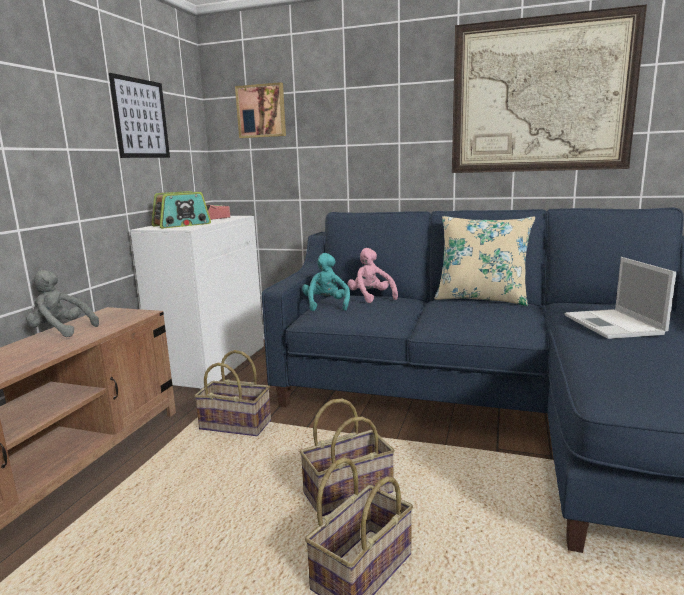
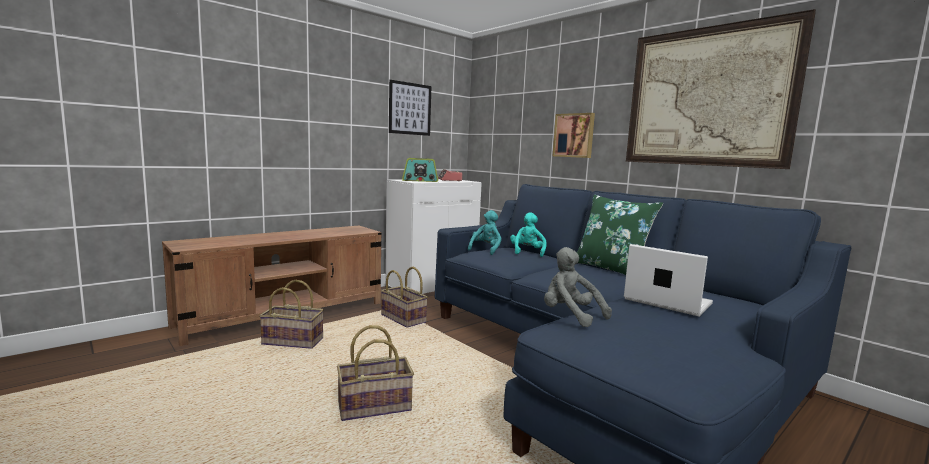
camera: 30 degrees right, 5 degrees down
(60, 331) = (317, 230): grey plush toy -> grey plush toy (570, 316)
(261, 111) = (501, 106): picture -> picture (574, 135)
(348, 492) = (419, 371): basket -> basket (293, 341)
(371, 297) = (527, 252): pink plush toy -> turquoise plush toy
(481, 299) = (610, 269): beige pillow -> green pillow
(614, 325) = (665, 301): laptop -> laptop turned 105 degrees clockwise

